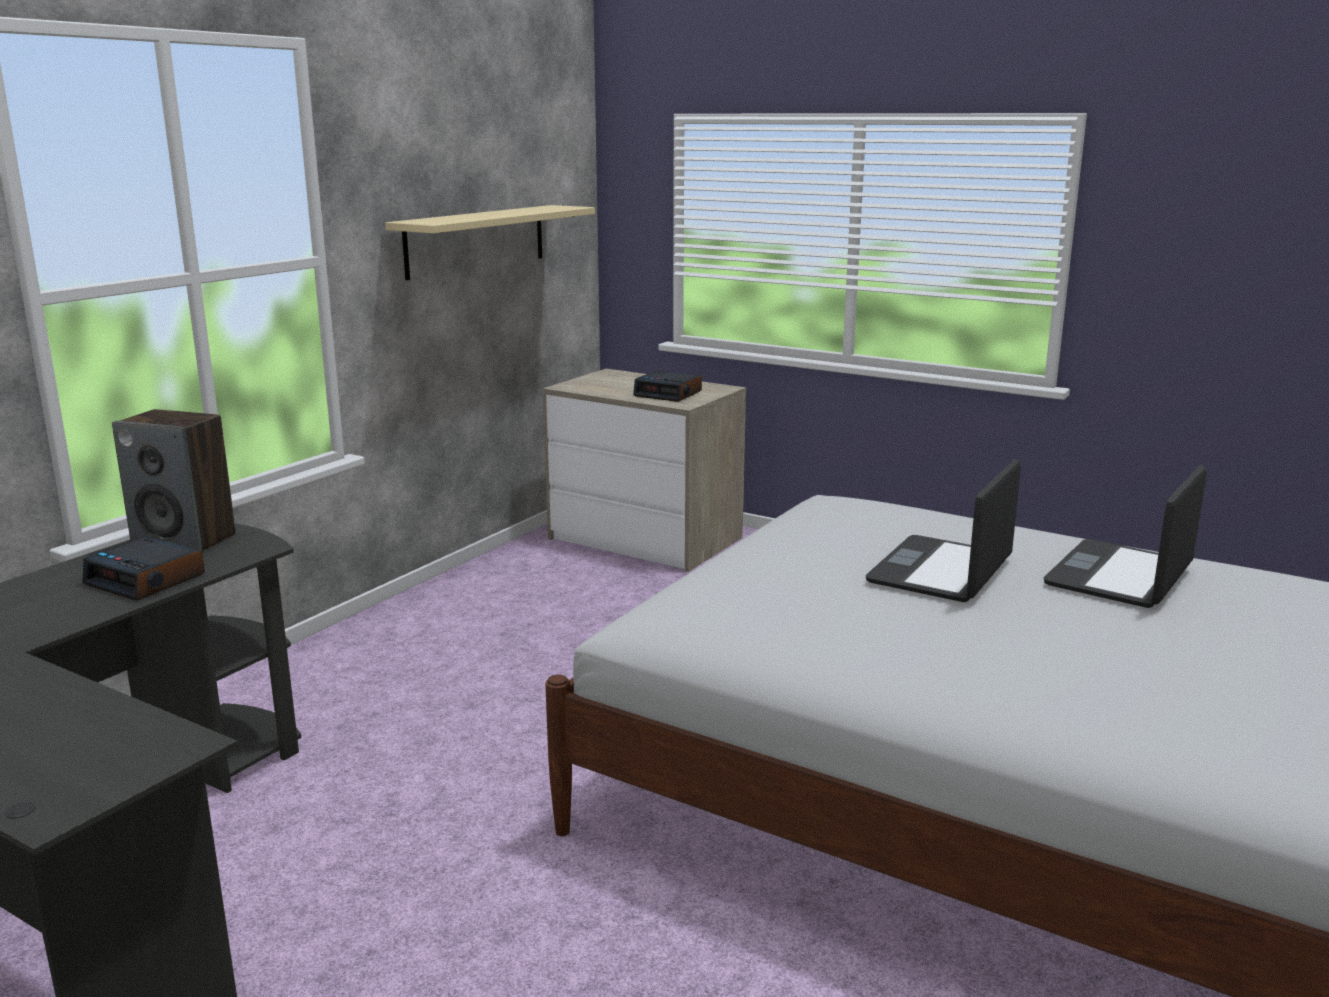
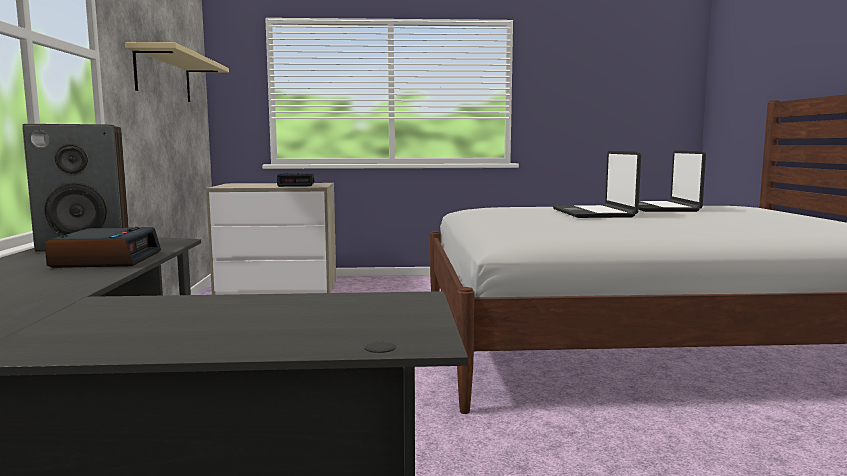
camera: 35 degrees left, 10 degrees down
(147, 579) = (106, 259): alarm clock -> alarm clock turned 90 degrees counterclockwise

